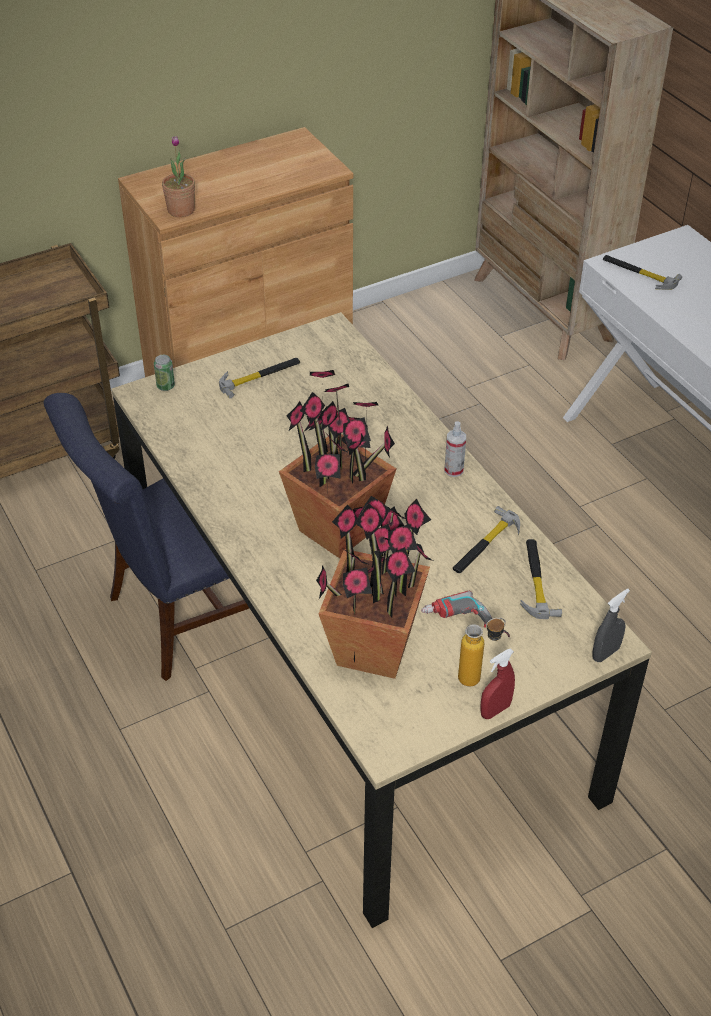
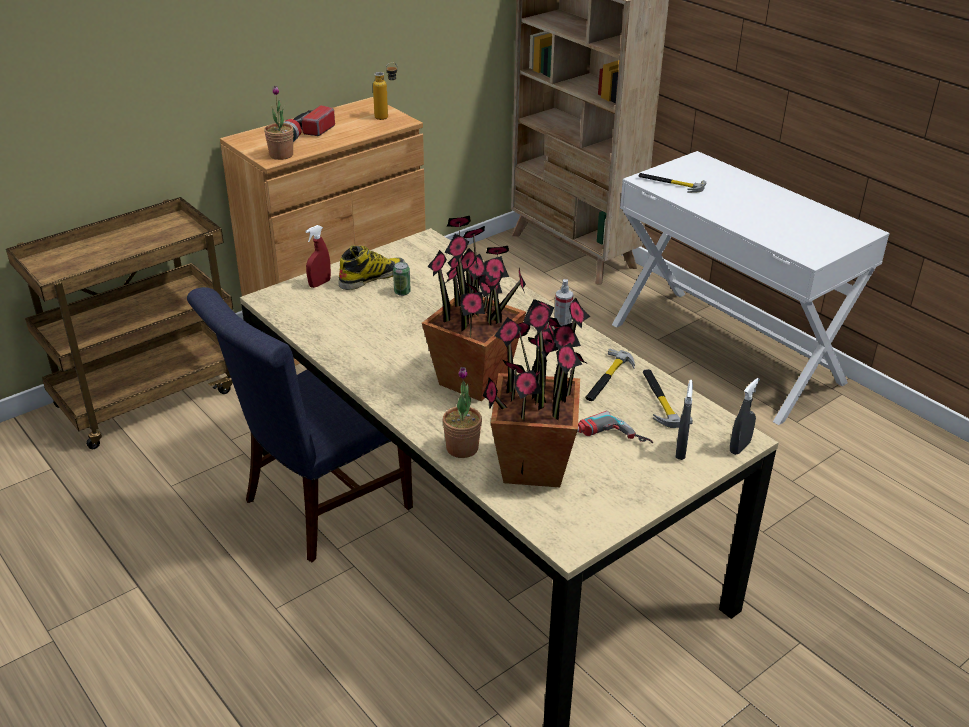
camera: 10 degrees left, 10 degrees down
(165, 386) = (289, 291): can -> can (402, 292)
(216, 179) = (307, 133): none -> flashlight
(259, 376) = (372, 277): hammer -> boot
(304, 616) = (462, 448): none -> potted plant
(478, 677) = (634, 478): bottle -> bottle (387, 117)
(495, 710) = (658, 501): red spray bottle -> red spray bottle (319, 283)
(538, 650) = (680, 451): none -> grey spray bottle

